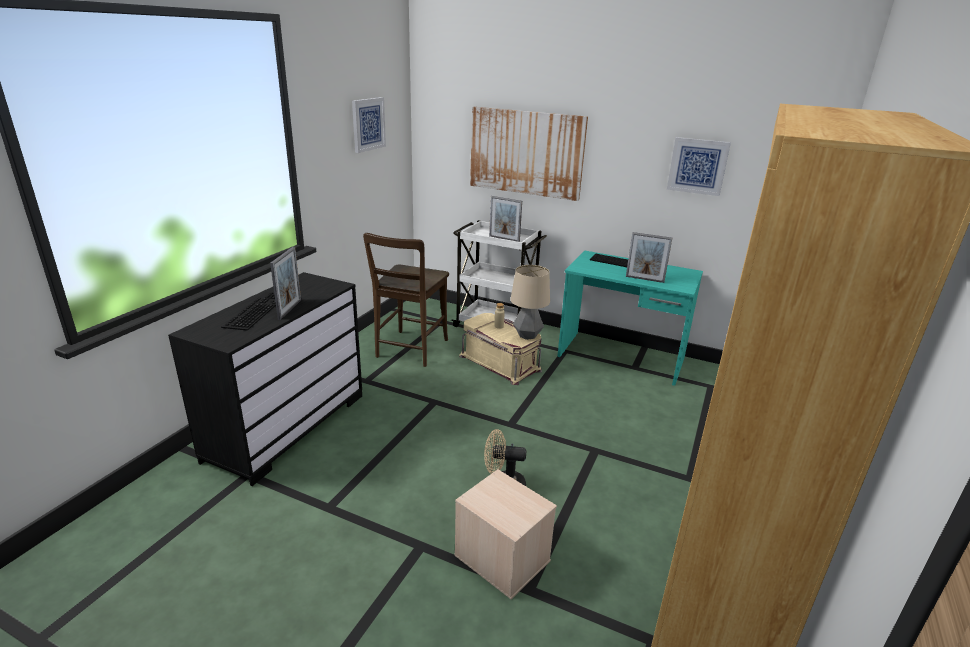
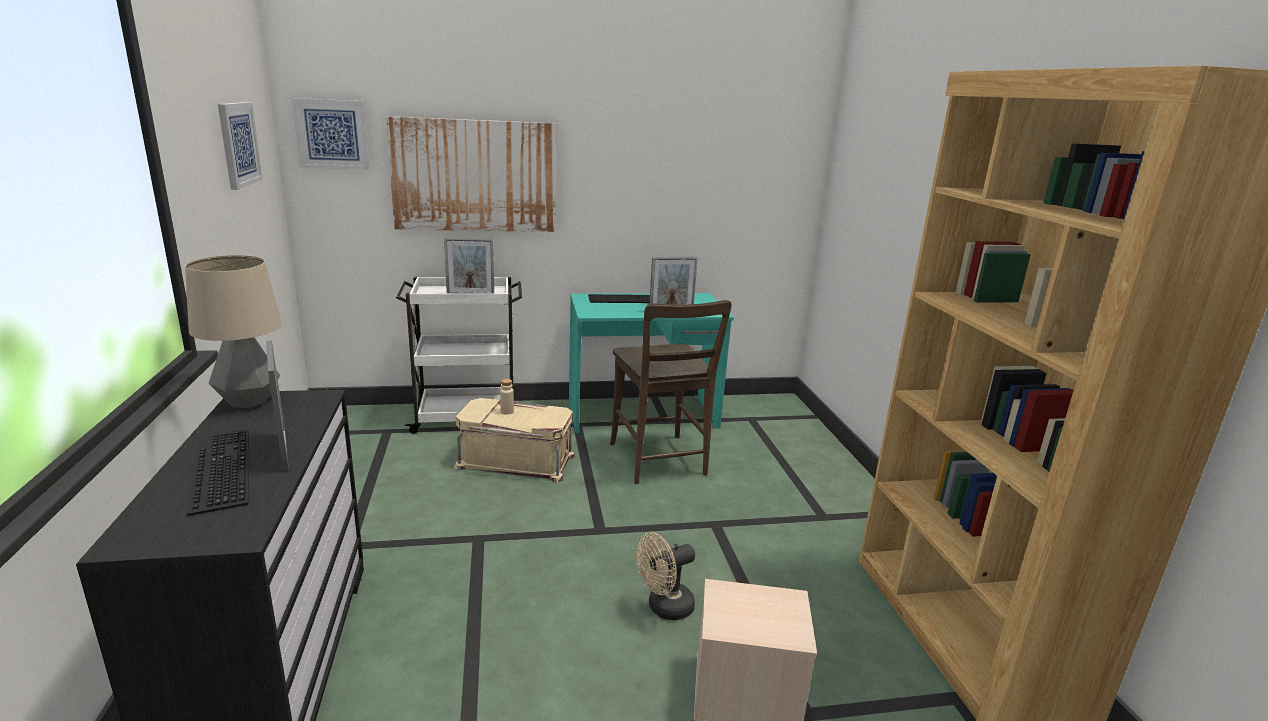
camera: 35 degrees left, 5 degrees down
(410, 350) = (377, 482): brown chair -> brown chair (659, 462)
(527, 336) = (555, 413): table lamp -> table lamp (248, 401)
(697, 166) = (691, 174): picture -> picture (332, 134)

